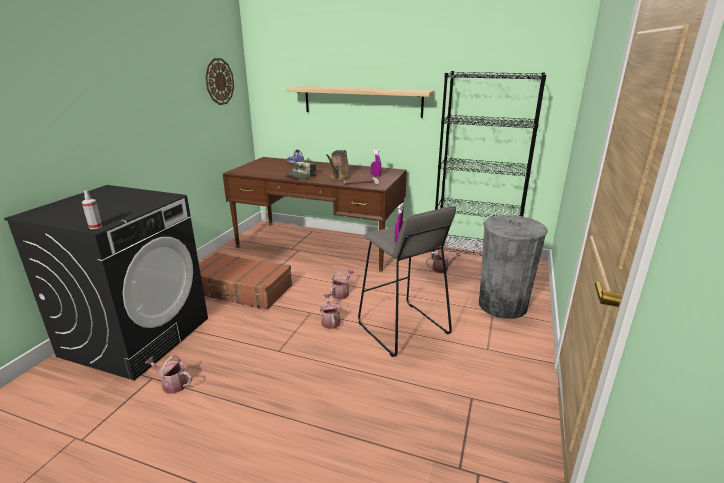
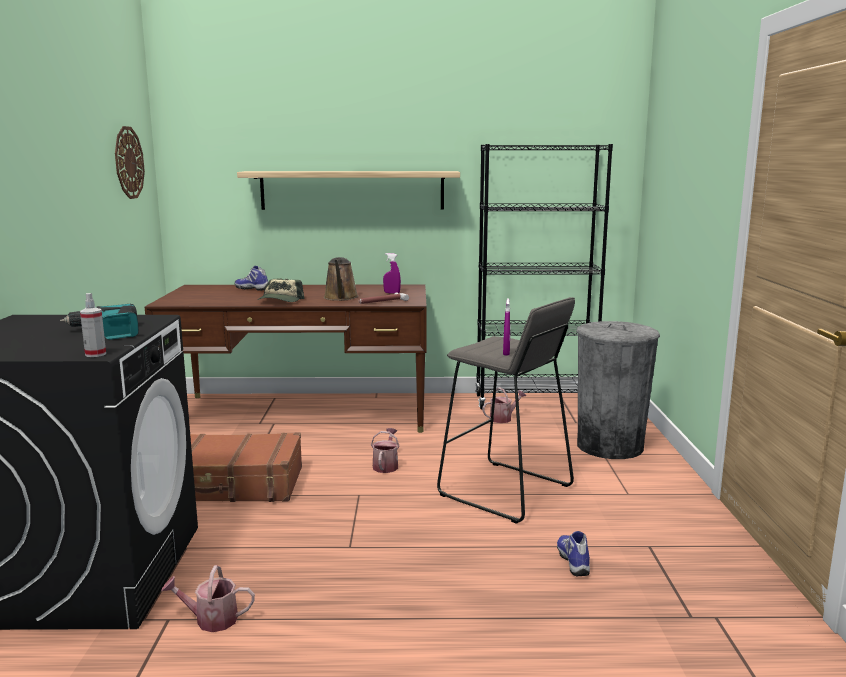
camera: 20 degrees left, 10 degrees down
(127, 207) = (106, 332): none -> power drill
(330, 321) = (397, 500): watering can -> none
(409, 397) = (574, 561): none -> shoe

